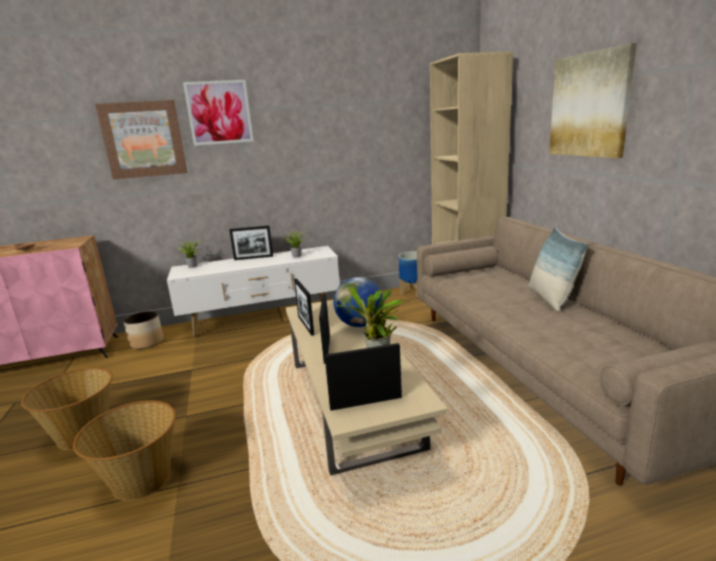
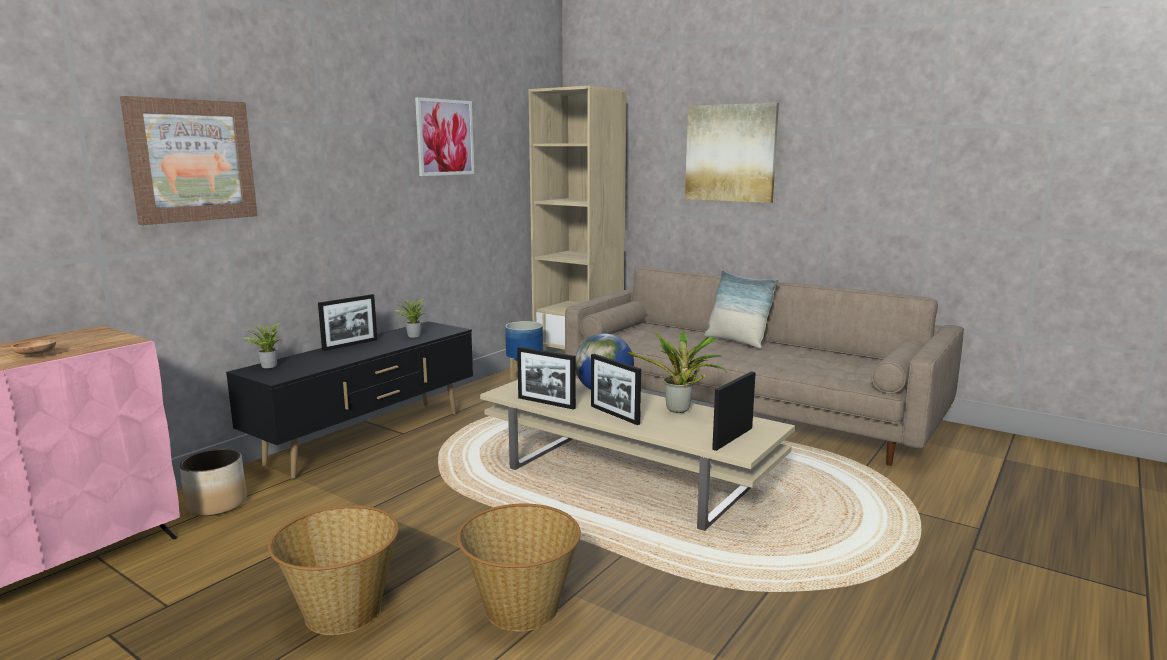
camera: 40 degrees left, 5 degrees down
(219, 112) = (301, 127): picture -> picture (444, 137)
(263, 319) = (369, 438): white tv stand -> black tv stand

